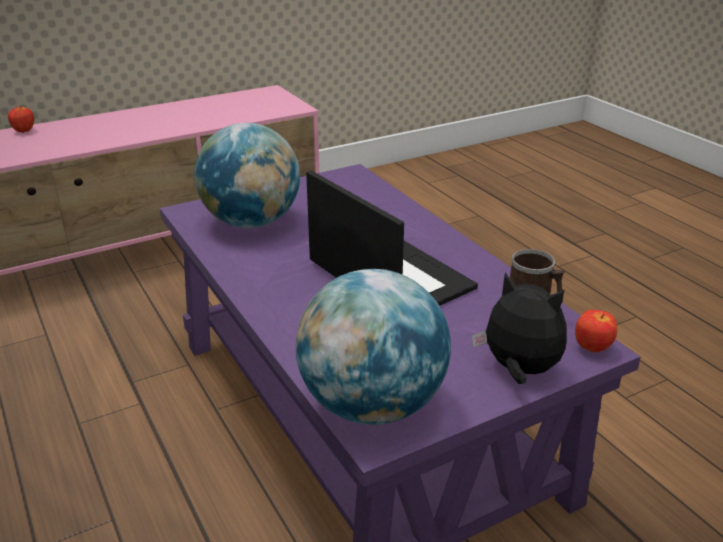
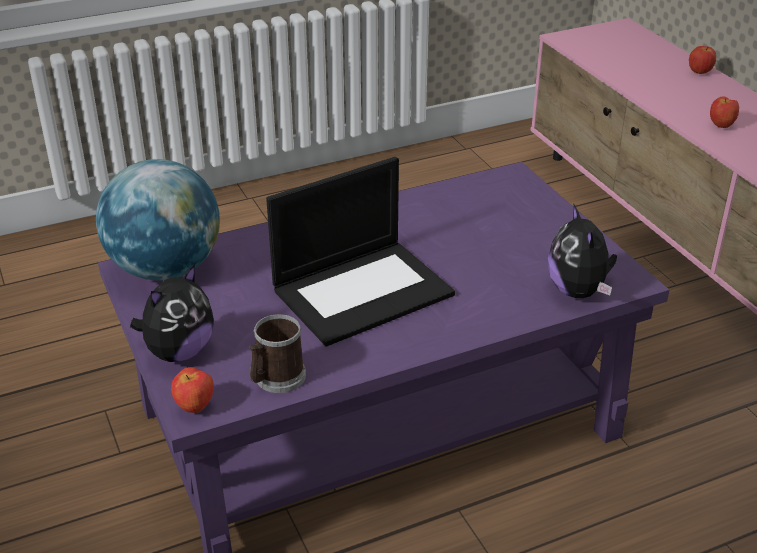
camera: 95 degrees right, 5 degrees up
(130, 131) = (721, 126): none -> apple
(251, 222) = (486, 212): globe -> none
(369, 190) = (578, 291): none -> plush toy

